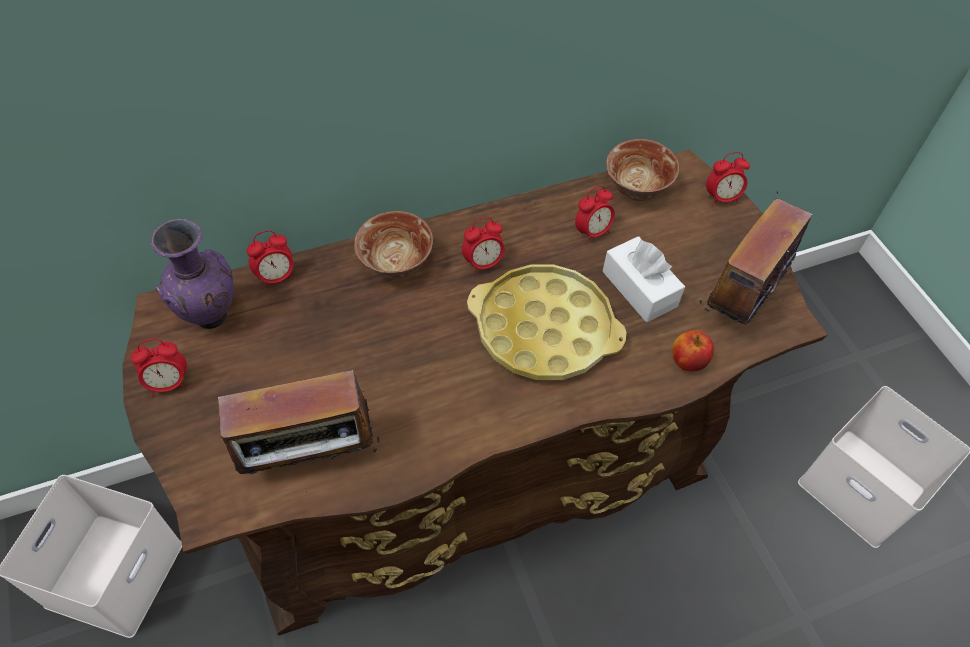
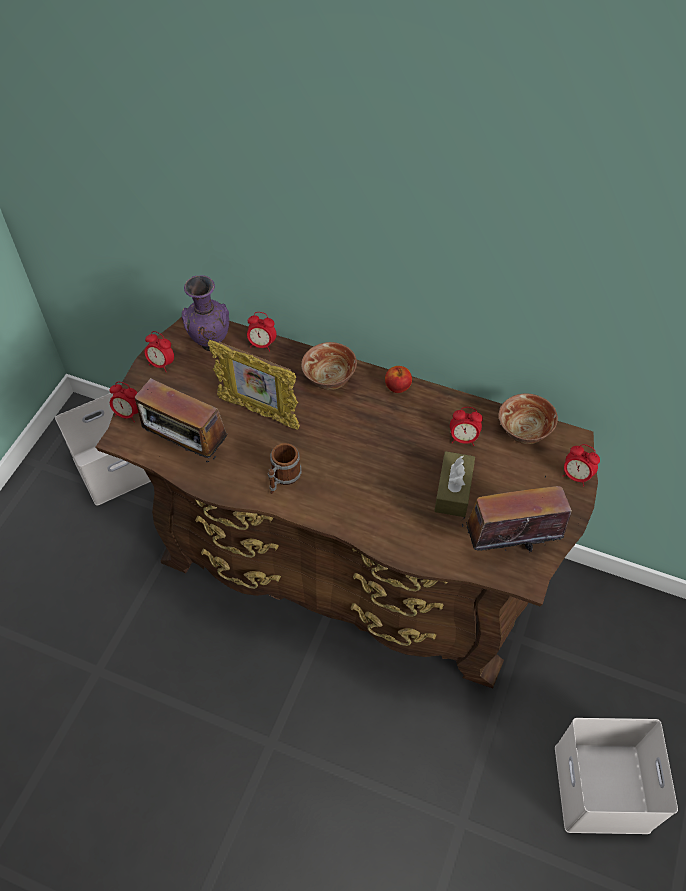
camera: 45 degrees right, 0 degrees up
(355, 354) = (259, 412): none -> picture frame
(462, 406) = (283, 478): none -> mug
(483, 264) = (378, 412): alarm clock -> alarm clock (128, 414)
(544, 329) = (370, 472): yellow tray -> none
(639, 288) = (453, 490): white tissue box -> brown tissue box
(687, 361) = (433, 550): apple -> apple (397, 387)

